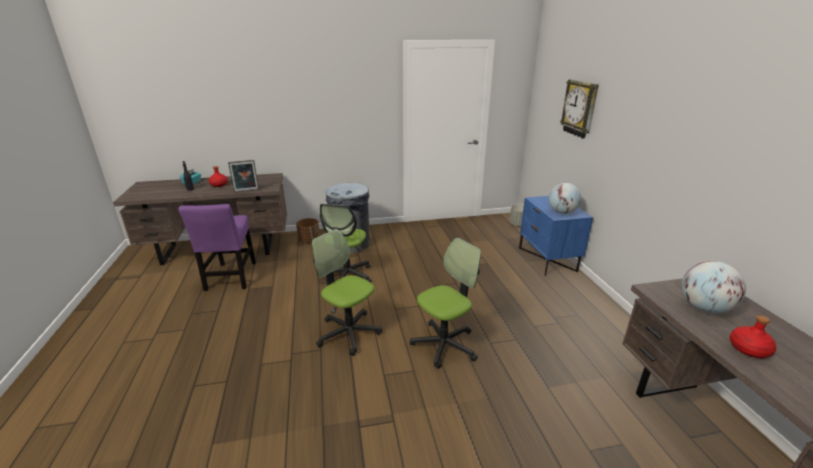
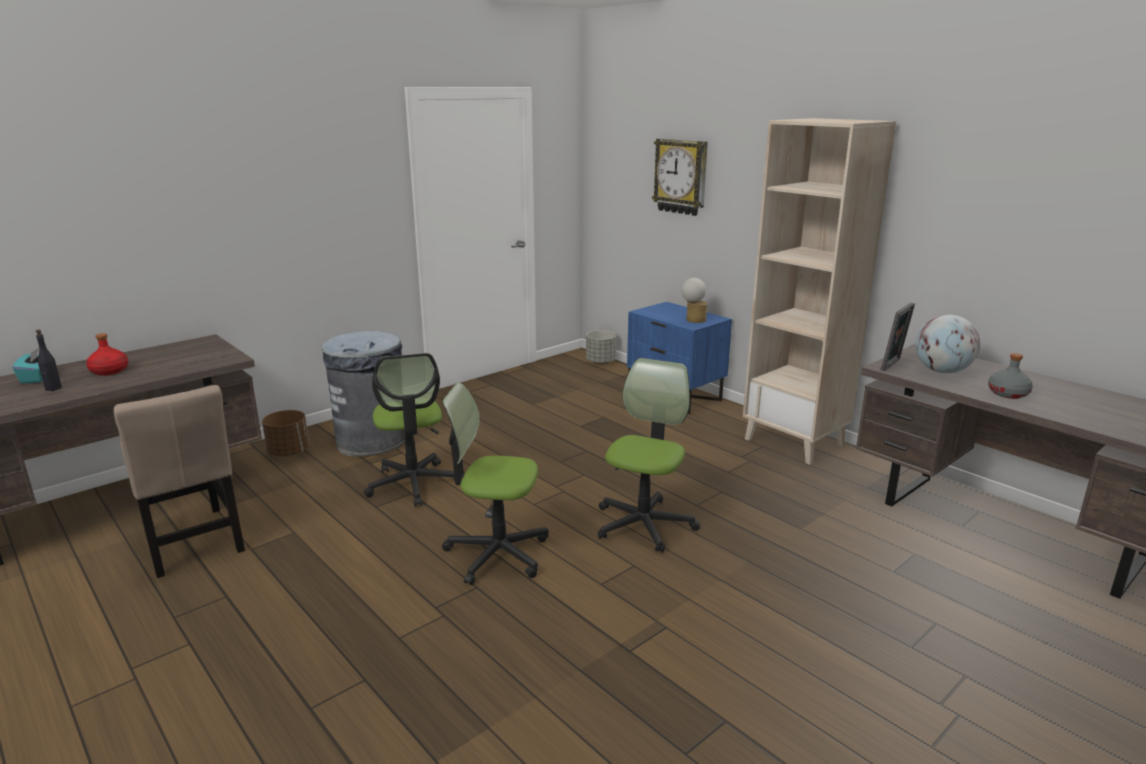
camera: 30 degrees left, 5 degrees down
(231, 278) = (193, 543): purple chair -> beige chair
(246, 191) = (188, 370): picture frame -> picture frame (893, 365)
(562, 212) = (693, 320): globe -> table lamp
(605, 319) = (795, 442): none -> beige bookcase
(749, 349) = (1008, 393): red bottle -> grey bottle

